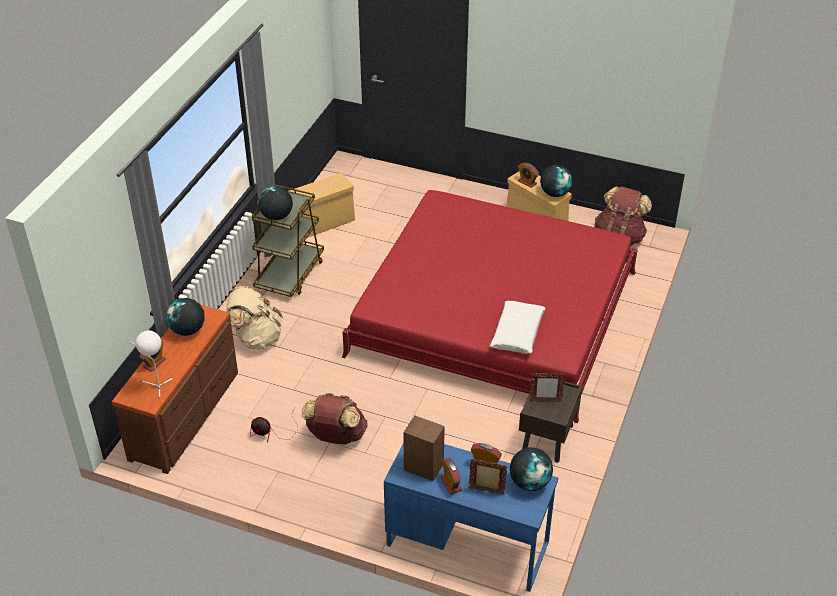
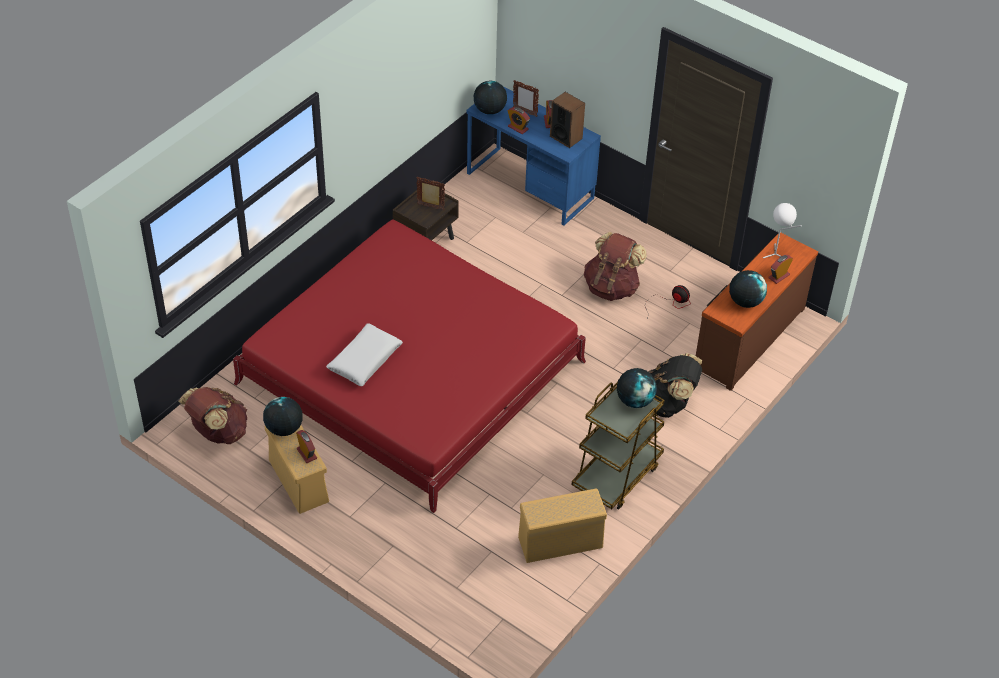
camera: 165 degrees left, 5 degrees up
(256, 337) = (668, 403): beige backpack -> black backpack
(517, 333) = (424, 263): white pillow -> white pillow (364, 360)

